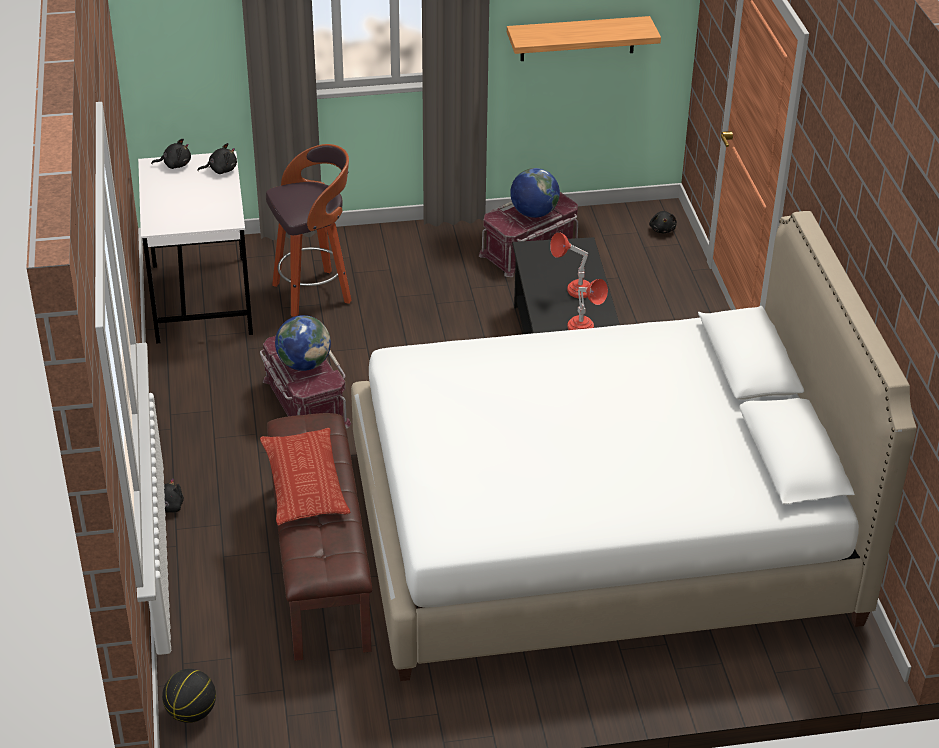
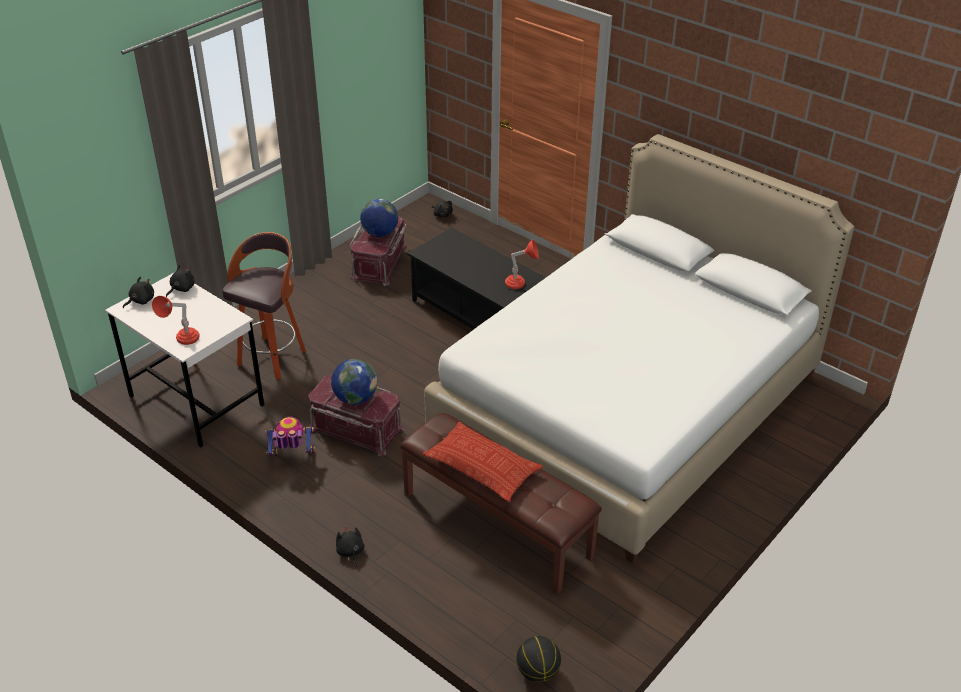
camera: 40 degrees left, 0 degrees up
(219, 396) = (292, 457): none -> toy robot
(572, 292) = (482, 265): red table lamp -> red table lamp (182, 341)
(577, 38) = (362, 96): shelf -> none

